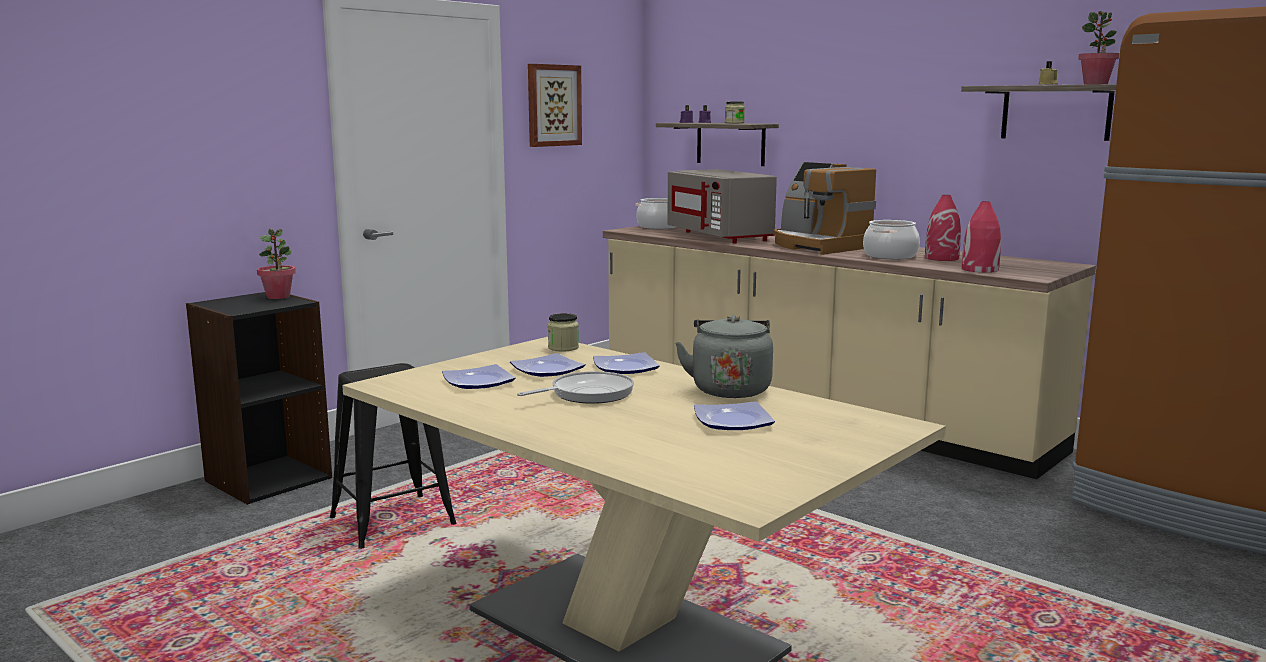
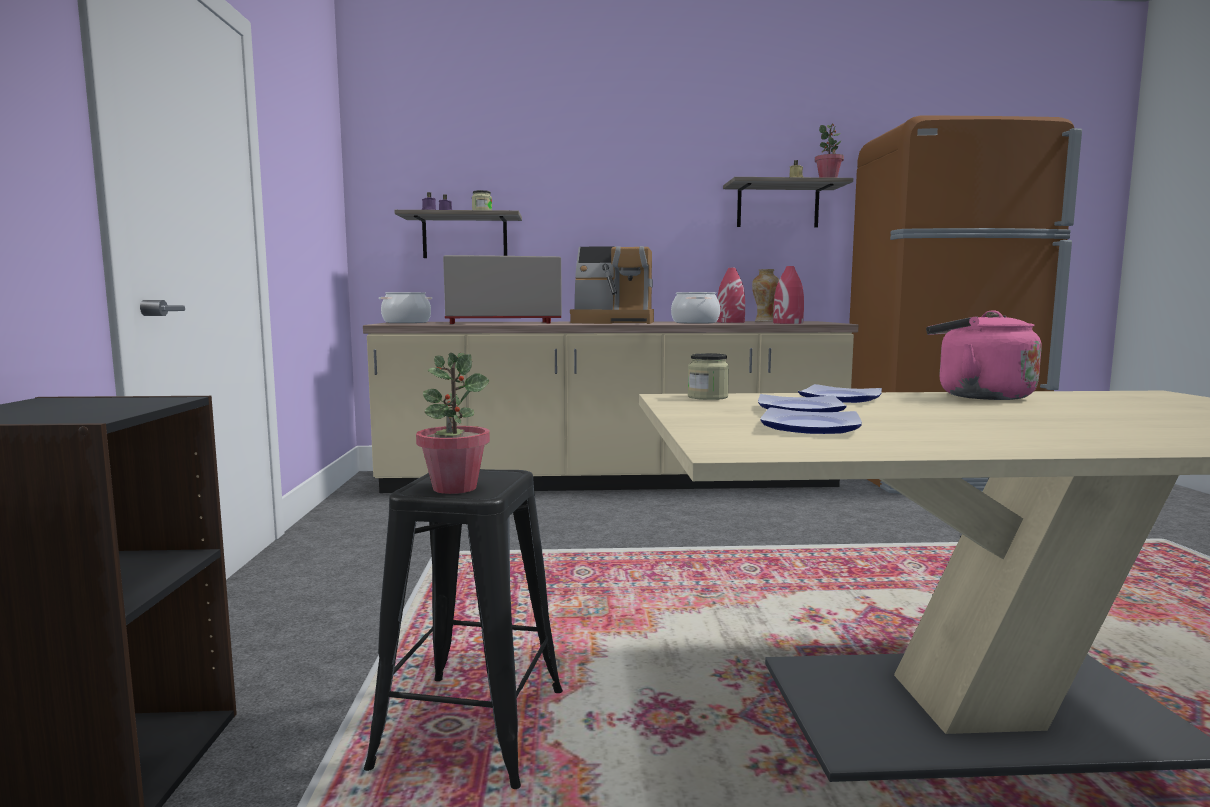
camera: 45 degrees left, 5 degrees down
(278, 296) = (97, 399): potted plant -> potted plant (454, 488)
(553, 105) = (293, 173): picture -> none
(587, 394) = (939, 416): frying pan -> none
(720, 236) = (502, 323): grey microwave -> grey microwave turned 150 degrees clockwise
(730, 389) = (978, 396): grey kettle -> pink kettle
(734, 422) = (1114, 409): plate -> none
(1008, 259) = (765, 321): none -> vase

